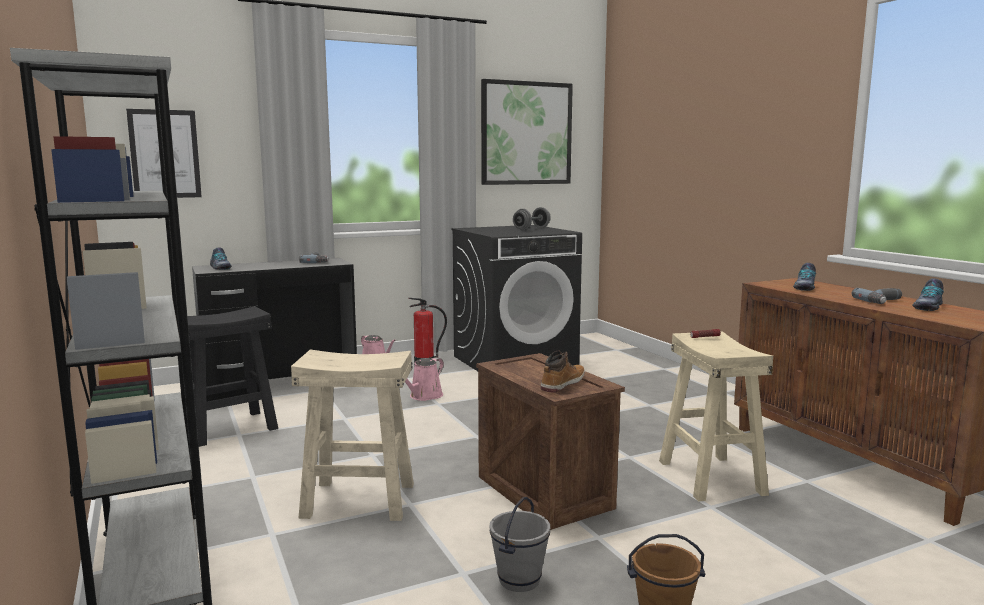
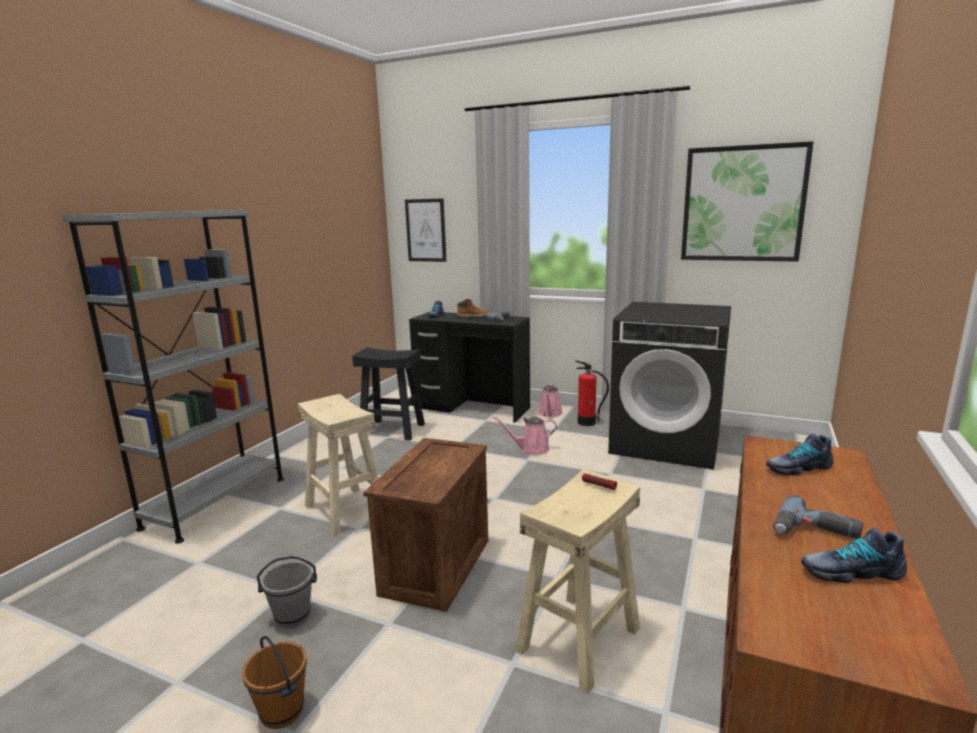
camera: 50 degrees right, 5 degrees up
(531, 229) = (697, 312): grey dumbbell -> none
(562, 384) = (411, 480): boot -> boot (473, 316)

